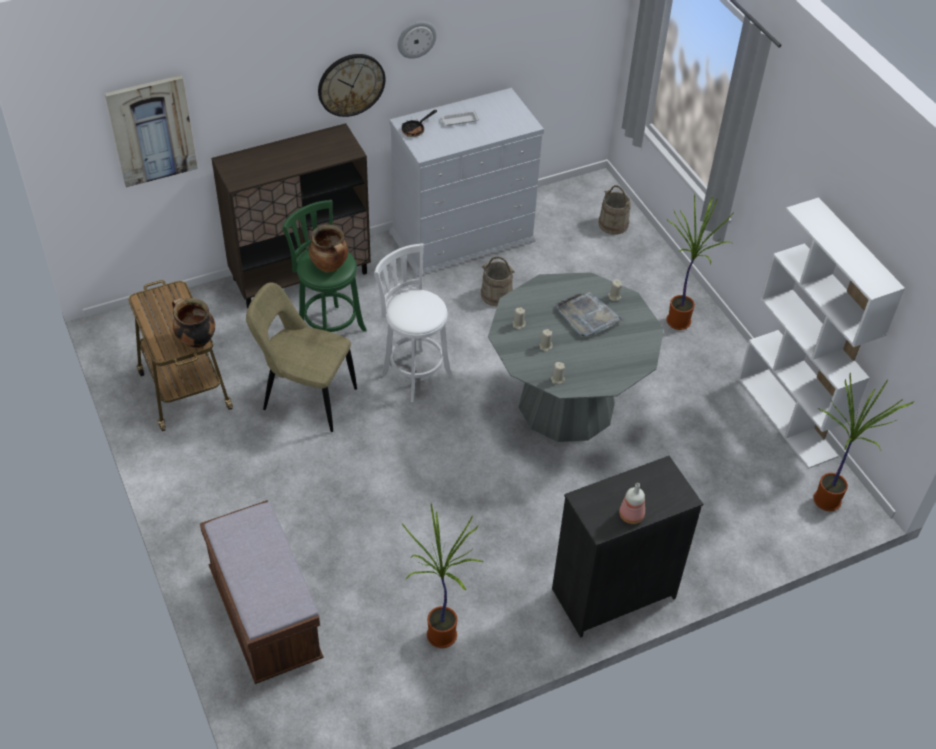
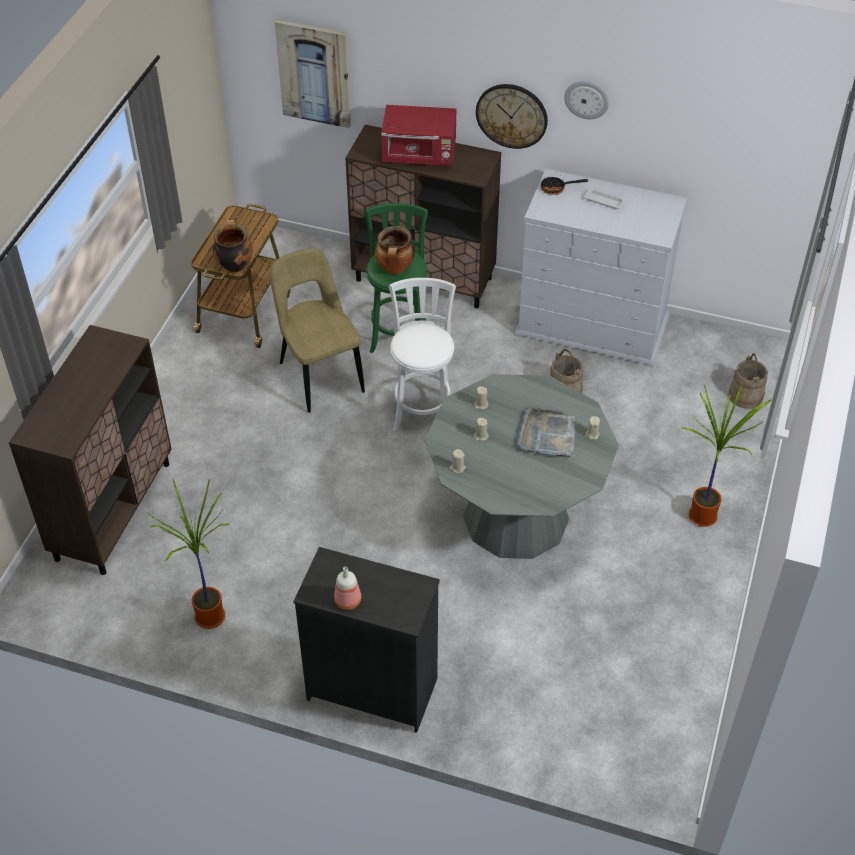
camera: 45 degrees right, 0 degrees up
(265, 616) = (114, 510): brown bench -> brown cabinet
(287, 158) = (420, 155): none -> red microwave
(787, 417) = (705, 666): white bookcase -> none
(829, 502) = (652, 764): potted plant -> none

